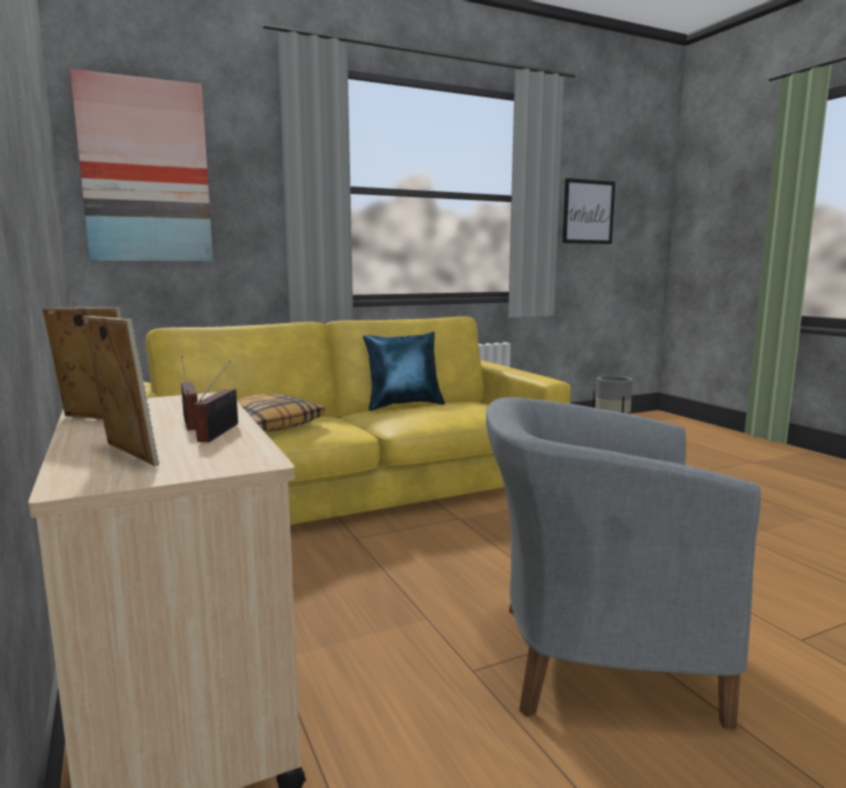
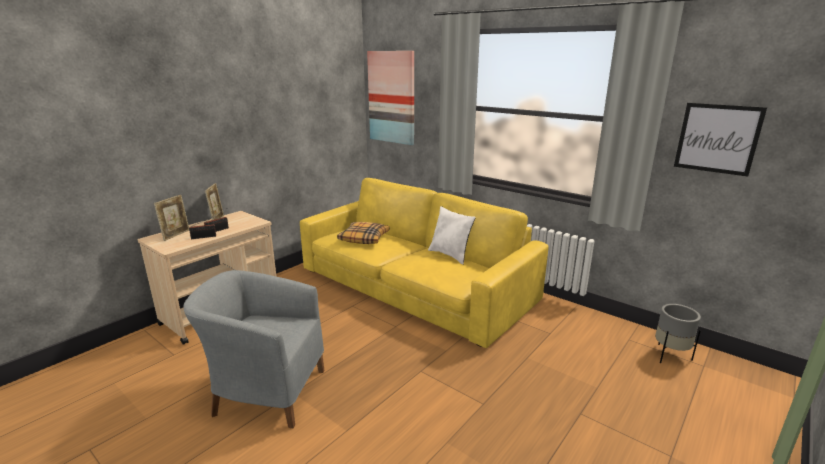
camera: 65 degrees right, 10 degrees up
(404, 405) = (450, 255): blue pillow -> white pillow
(594, 658) = (266, 391): grey armchair -> grey armchair turned 60 degrees counterclockwise

